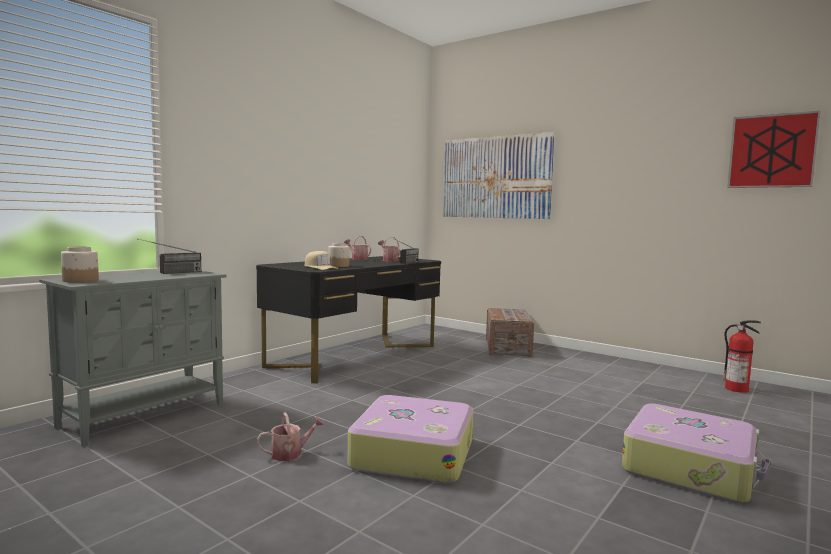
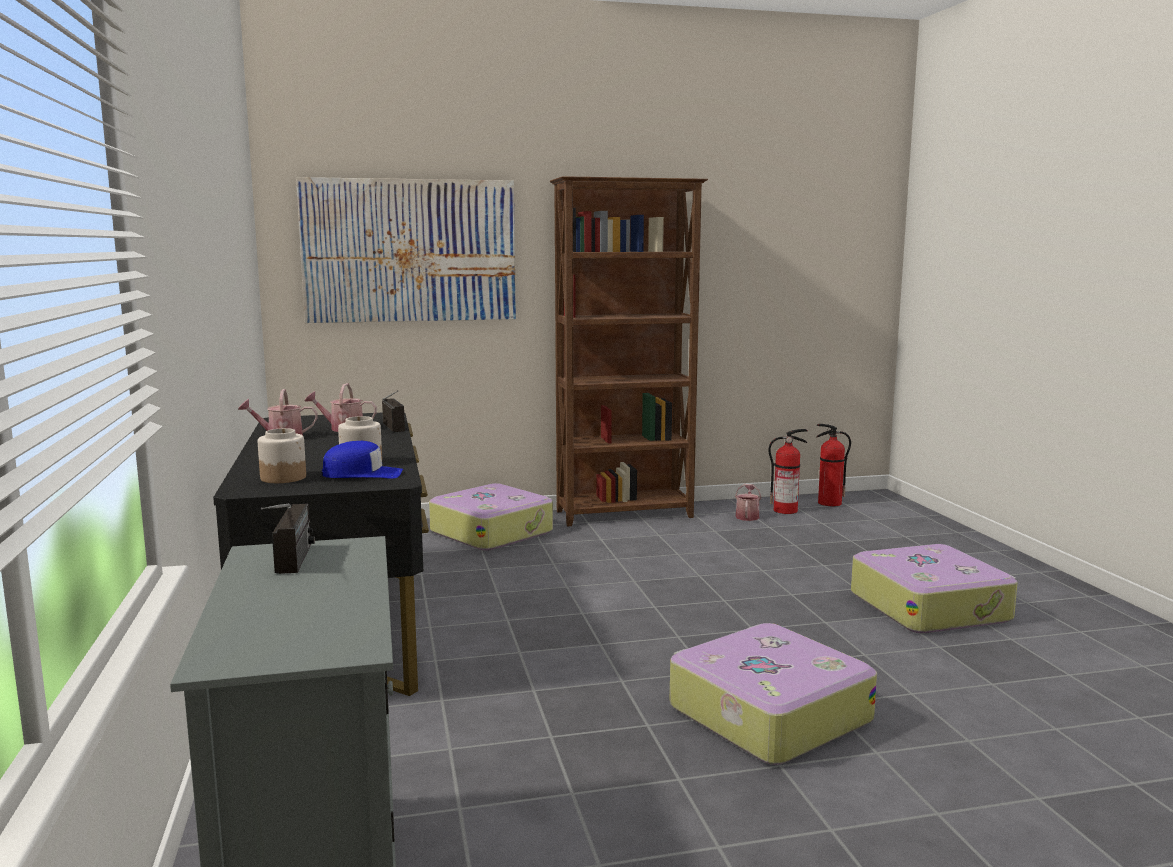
camera: 50 degrees left, 5 degrees up
(81, 280) = (296, 645): jar -> jar (283, 478)
(290, 453) = (677, 794): watering can -> watering can (747, 516)
(320, 267) = (363, 474): beige cap -> blue cap
(507, 347) = (492, 532): crate -> suitcase
(604, 360) = (625, 515): none -> brown bookcase
(771, 151) = (781, 227): picture -> none
(795, 396) = (829, 503): none -> fire extinguisher

